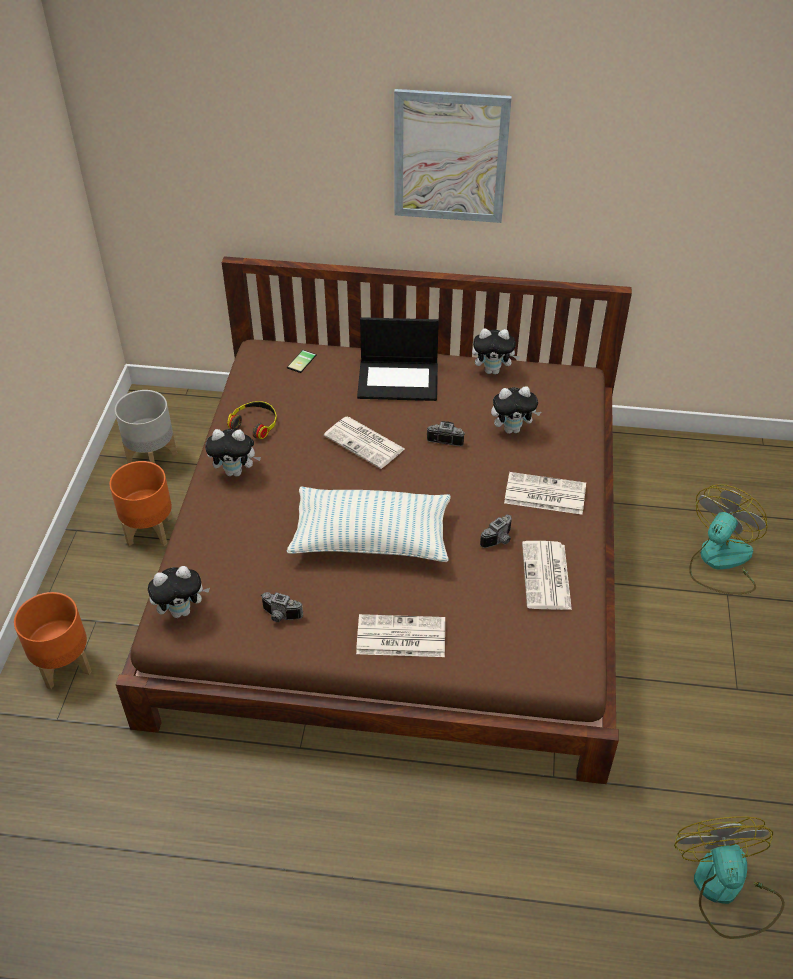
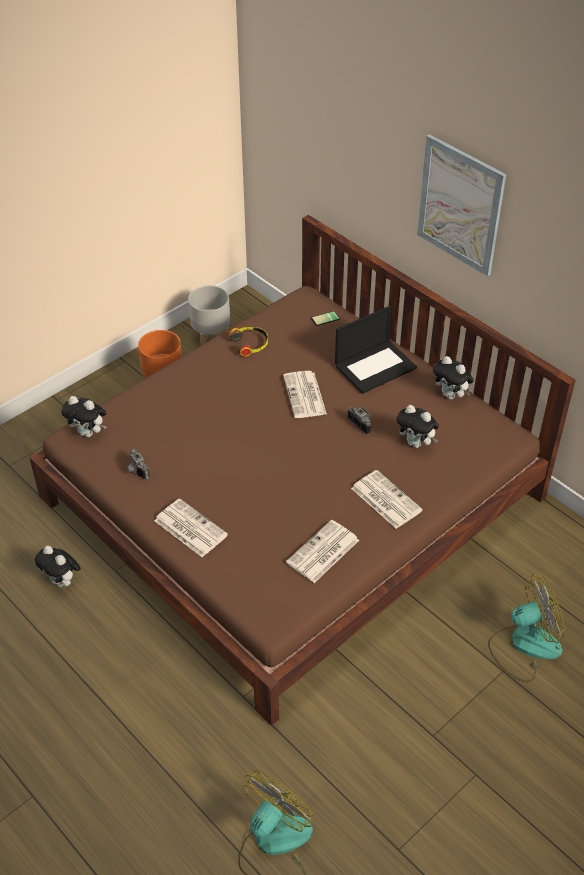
camera: 40 degrees right, 0 degrees up
(64, 665) = (42, 437): orange planter -> none
(235, 471) = (206, 368): plush toy -> plush toy (62, 581)
(371, 539) = (240, 458): pillow -> none
(399, 380) = (375, 366): laptop -> laptop turned 75 degrees counterclockwise
(499, 540) = (319, 510): camera -> none

